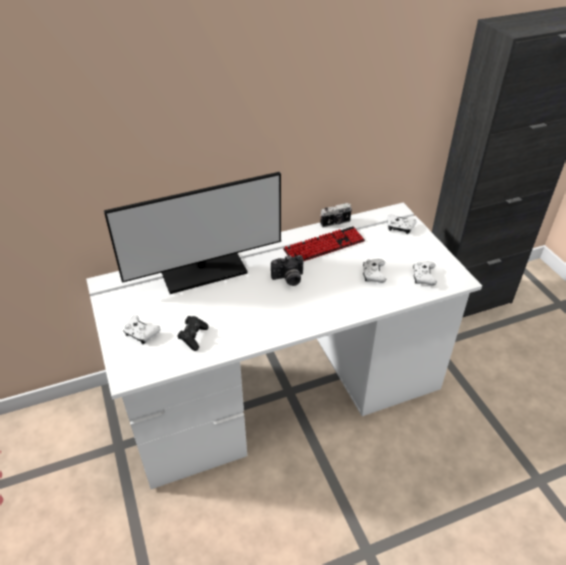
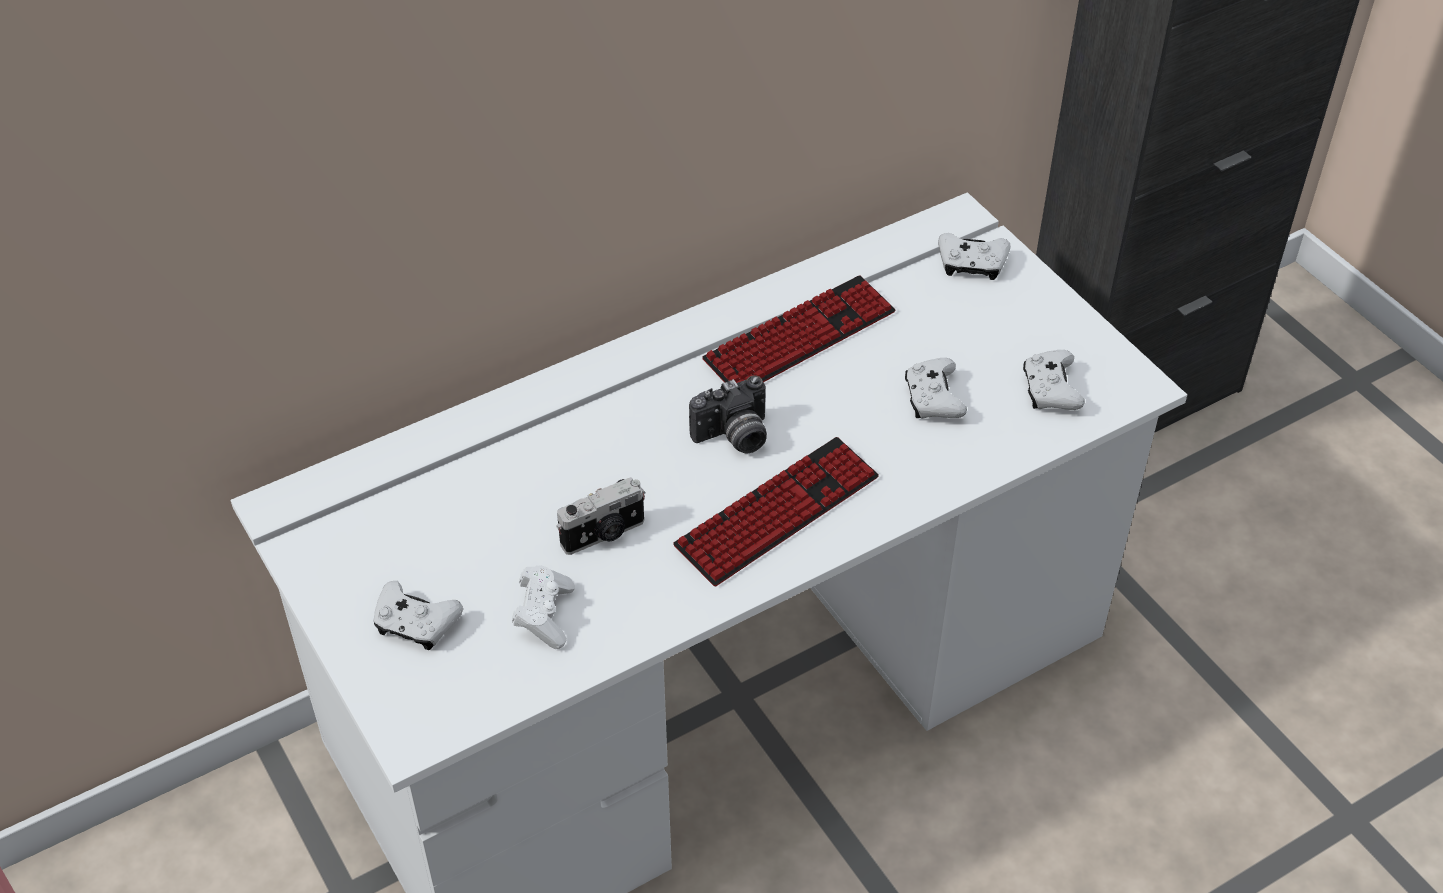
camera: 10 degrees left, 5 degrees up
(193, 337) = (544, 615): black game controller -> white game controller
(204, 272) = (522, 444): monitor -> none
(299, 310) = (777, 513): none -> keyboard
(335, 223) = (814, 270): camera -> camera (604, 535)

